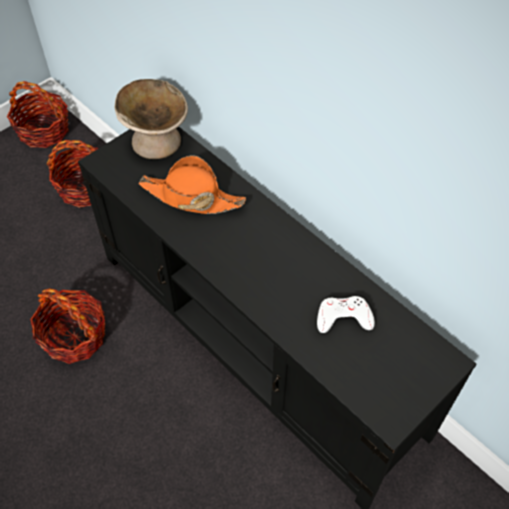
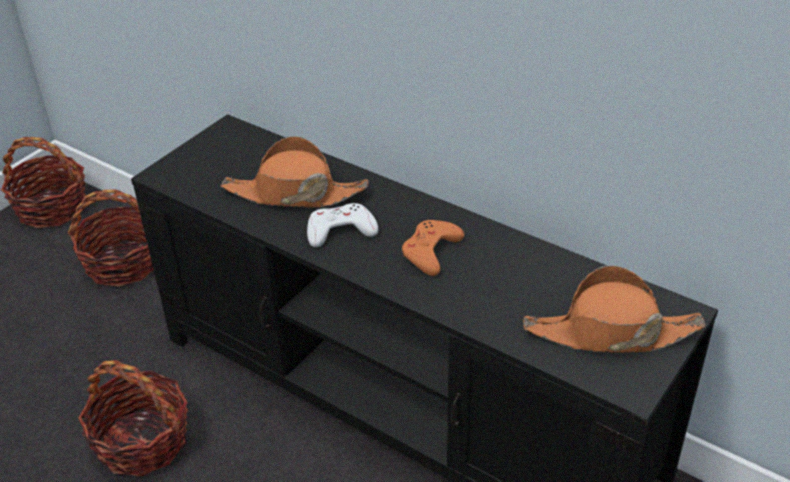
camera: 10 degrees left, 15 degrees down
(156, 141) = (232, 144): beige bowl -> none
(278, 270) = (431, 251): none -> orange game controller
(343, 317) = (532, 288): white game controller -> white game controller (340, 230)
(389, 369) = (610, 333): none -> orange hat

